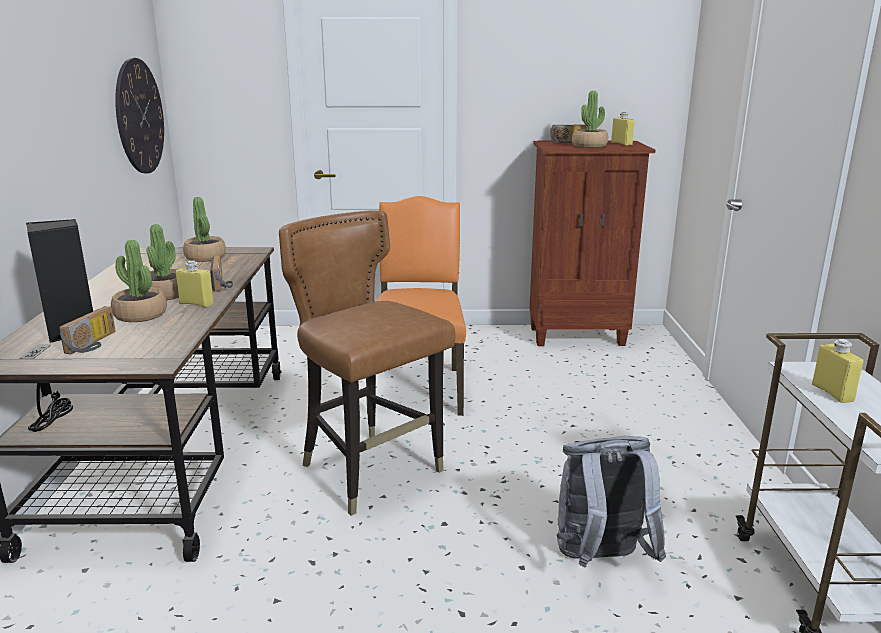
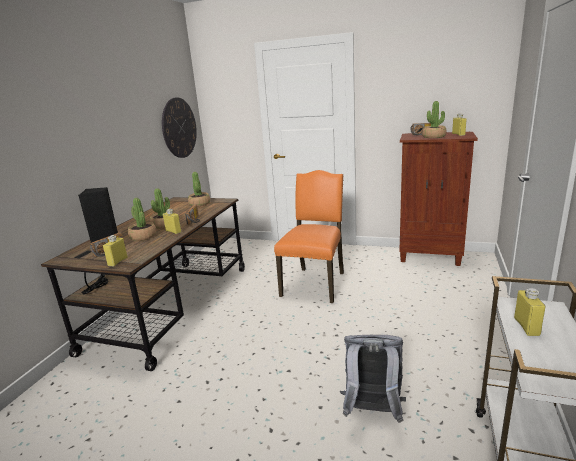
camera: 20 degrees right, 0 degrees up
(128, 358) = (118, 261): none -> yellow bottle
(371, 472) = (264, 332): brown chair -> none

